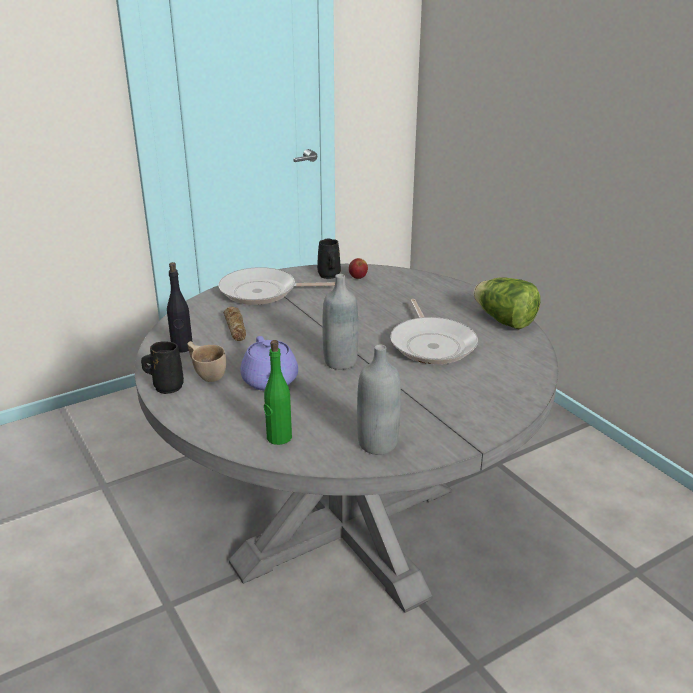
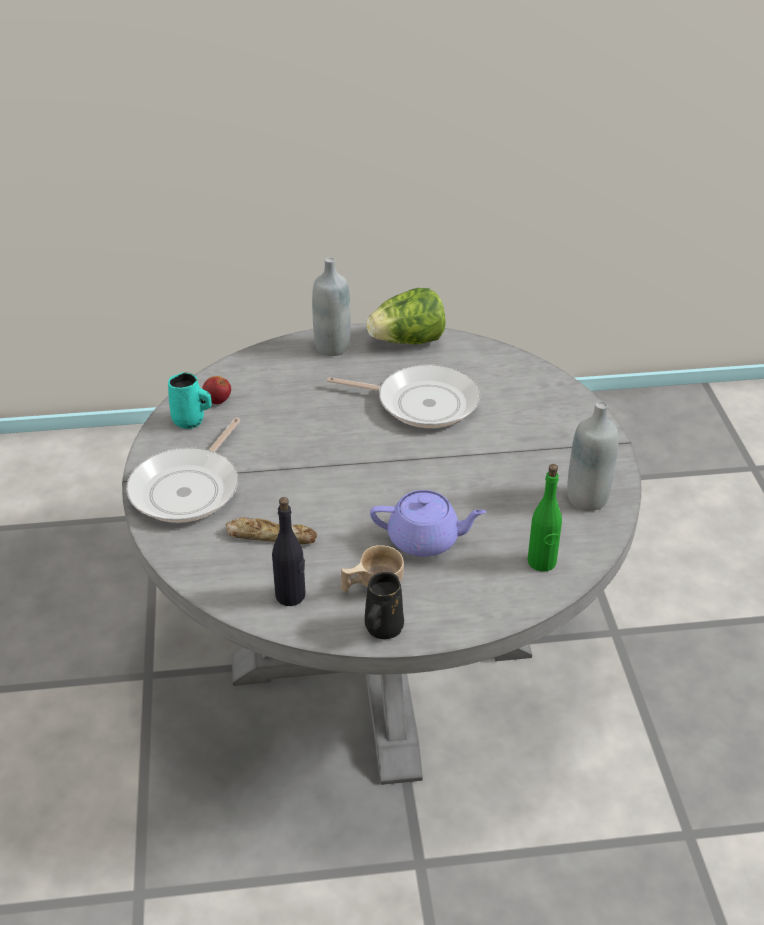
camera: 65 degrees left, 10 degrees up
(329, 275) = (190, 421): black mug -> turquoise mug
(340, 362) = (416, 476): grey bottle -> grey bottle (332, 347)

